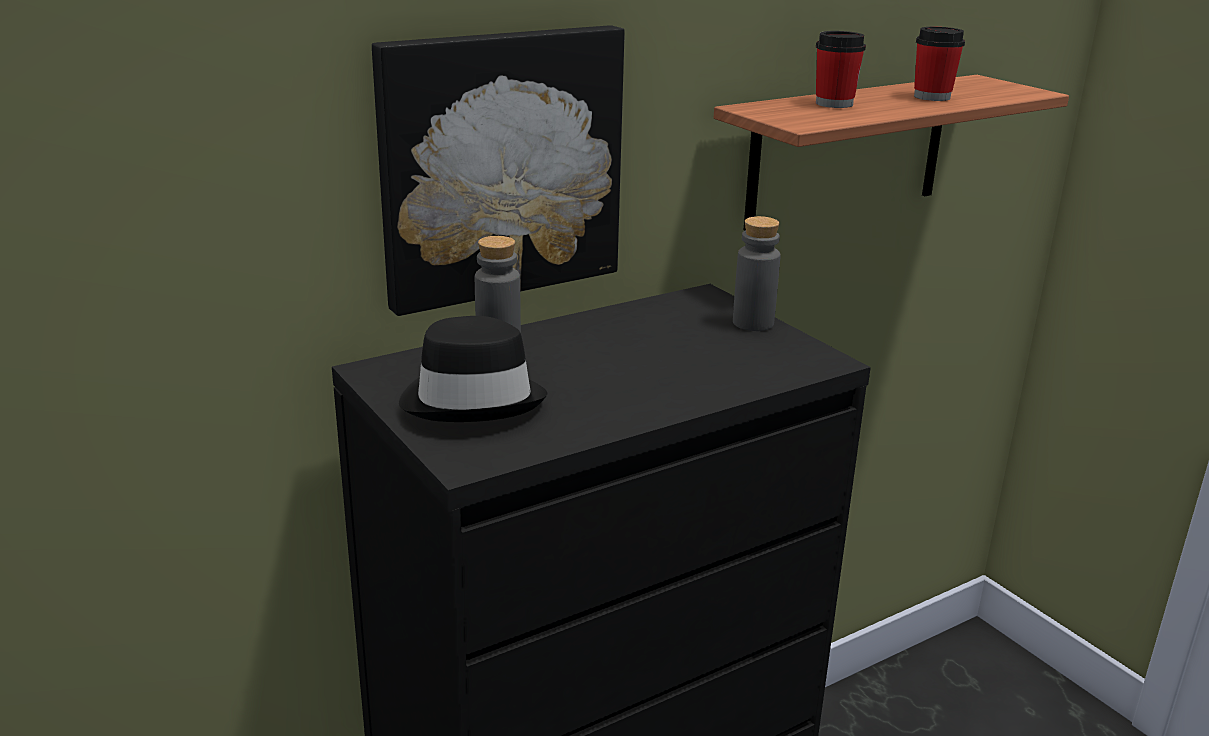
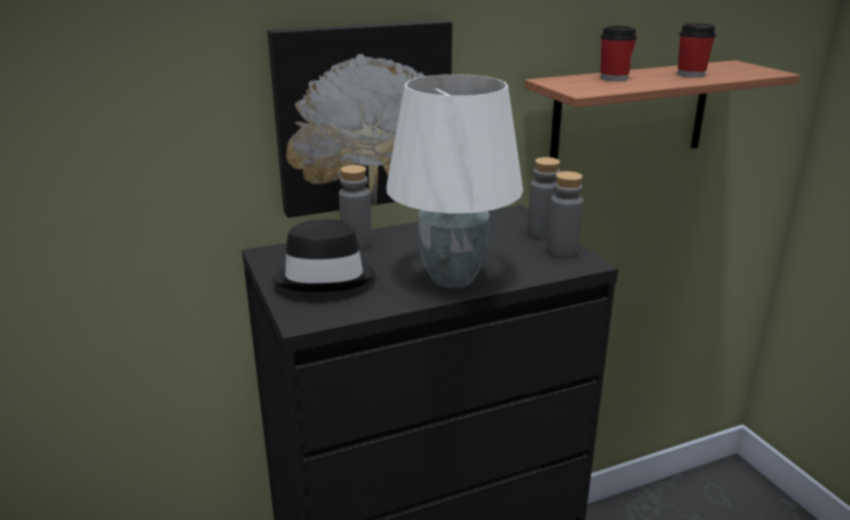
camera: 10 degrees right, 0 degrees up
(656, 392) = (454, 278): none -> white table lamp
(789, 347) = (562, 251): none -> grey bottle

